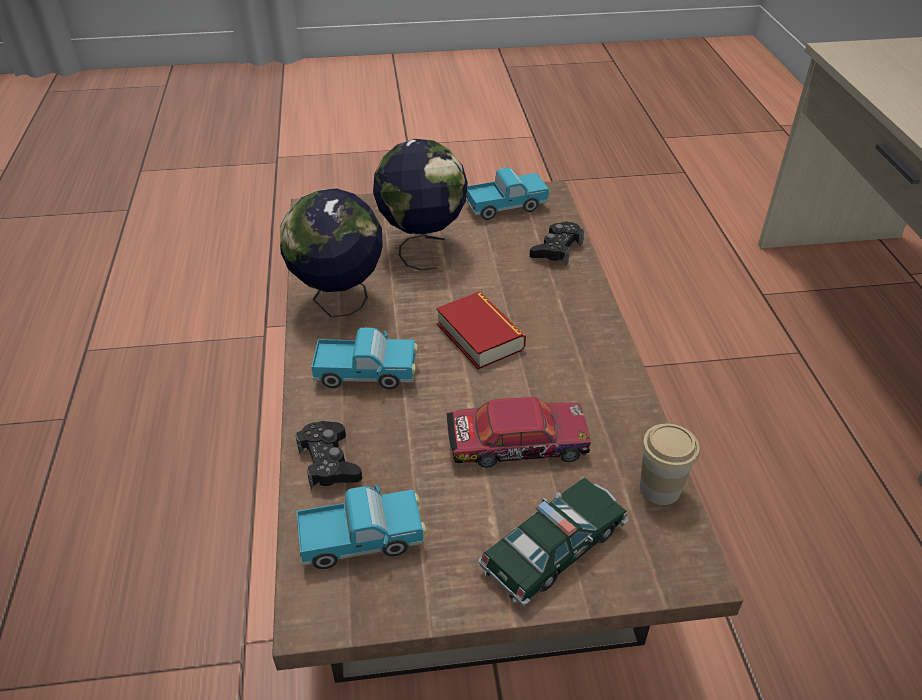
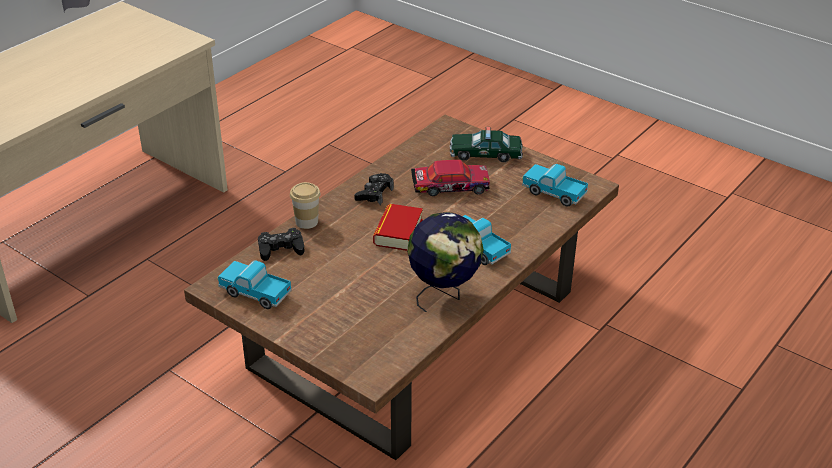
camera: 135 degrees left, 5 degrees down
(329, 462) = (537, 224): black game controller -> black game controller (374, 193)
(422, 247) = (349, 299): globe -> none
(516, 443) = (450, 186): toy car -> toy car turned 135 degrees clockwise
(660, 488) = (420, 145): cup -> cup (306, 222)

